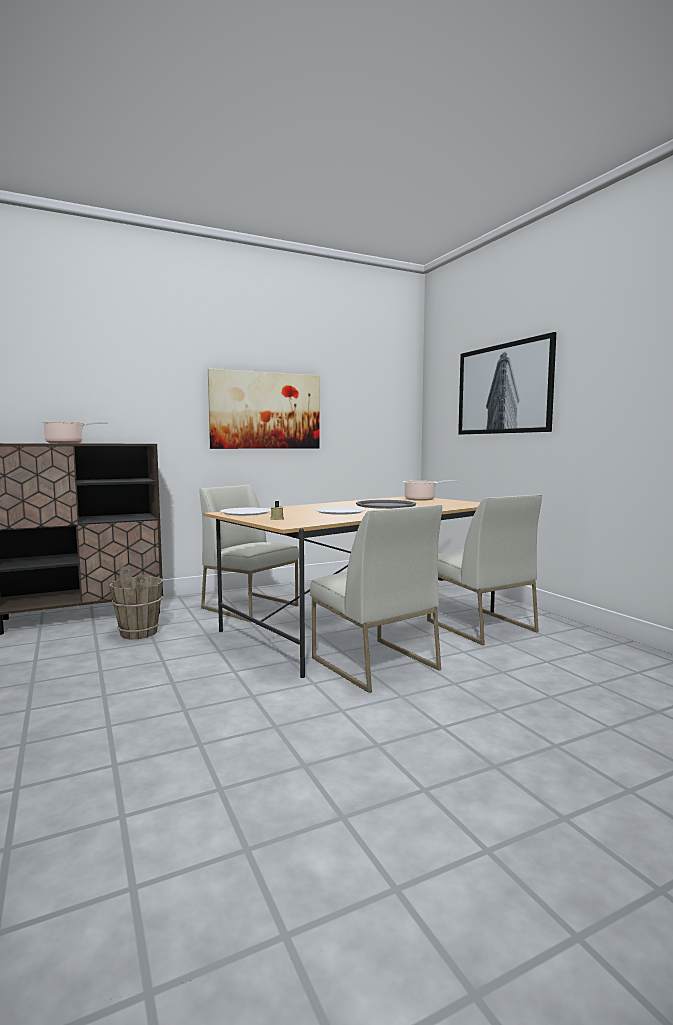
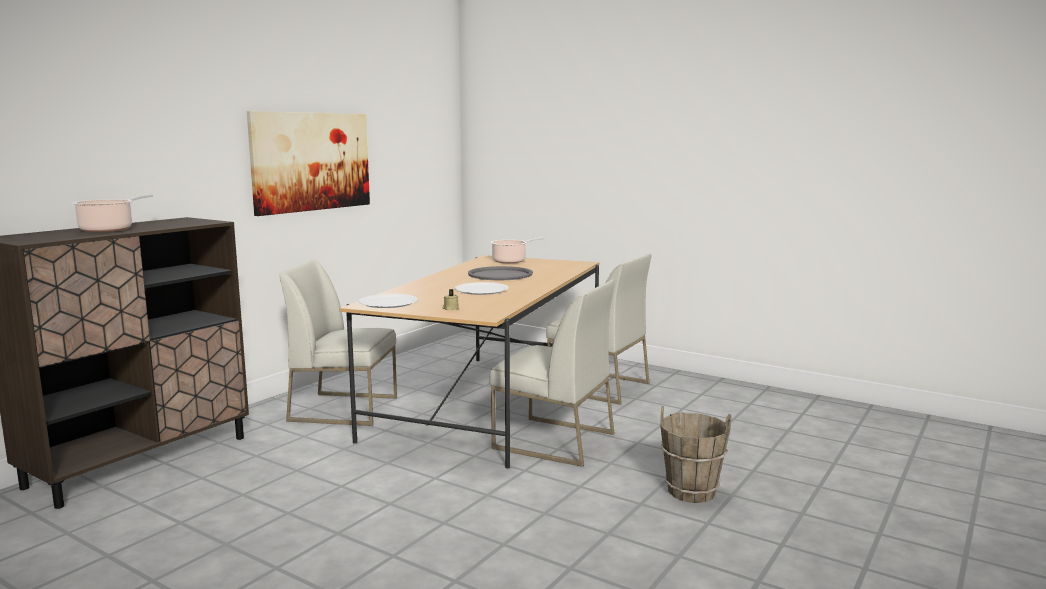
camera: 30 degrees left, 5 degrees up
(139, 633) = (259, 464): brown bucket -> brown bucket (691, 491)
(503, 389) = (576, 137): picture -> none

